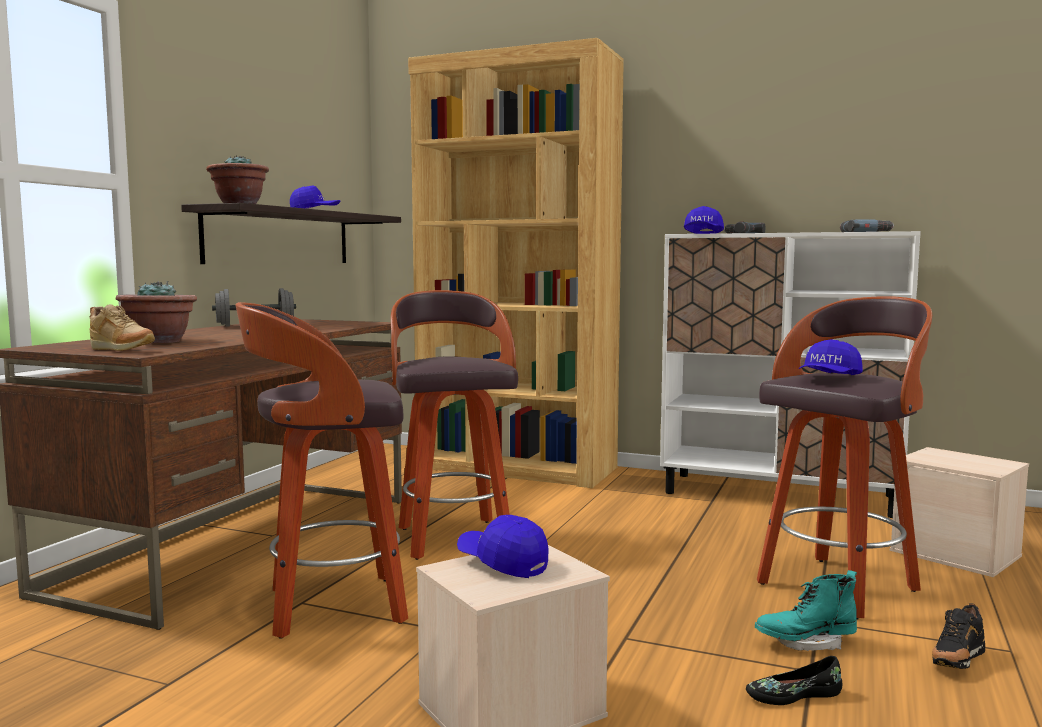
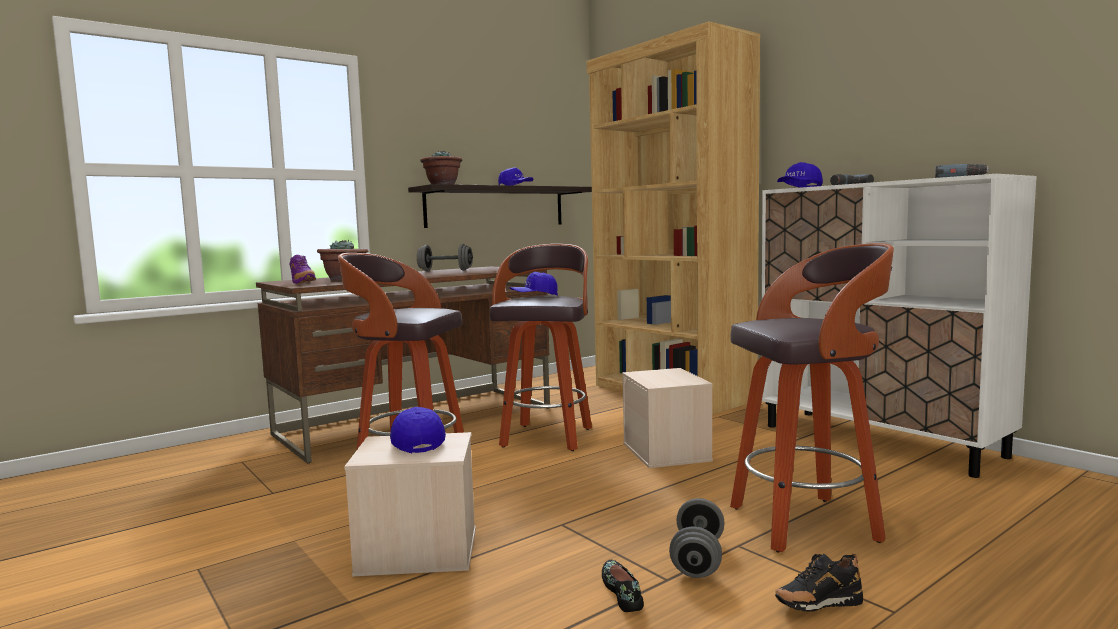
camera: 30 degrees right, 0 degrees up
(121, 350) = (302, 284): beige shoe -> purple shoe
(792, 694) = (623, 591): black shoe -> black shoe turned 60 degrees clockwise
(805, 643) = (698, 559): turquoise boot -> grey dumbbell
(829, 377) = (782, 321): blue cap -> blue cap (534, 296)
(957, 553) = (992, 519): beige storage box -> beige storage box (667, 452)

